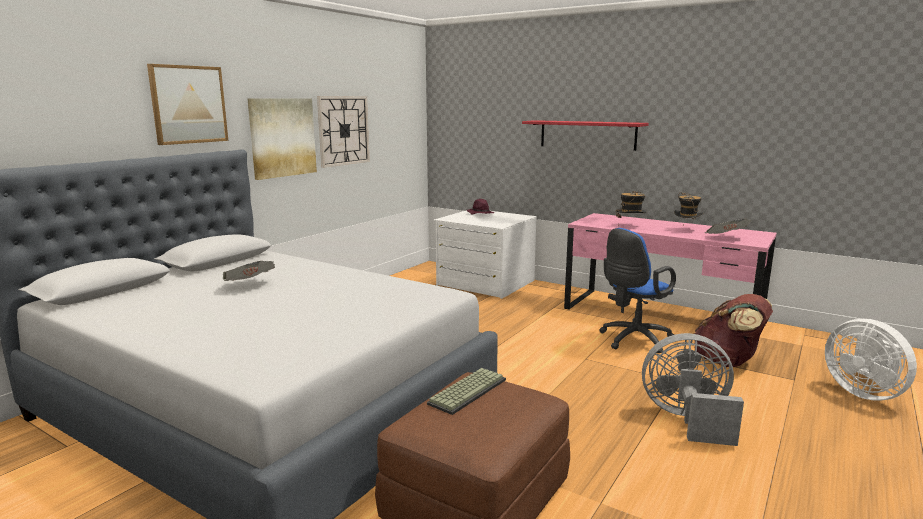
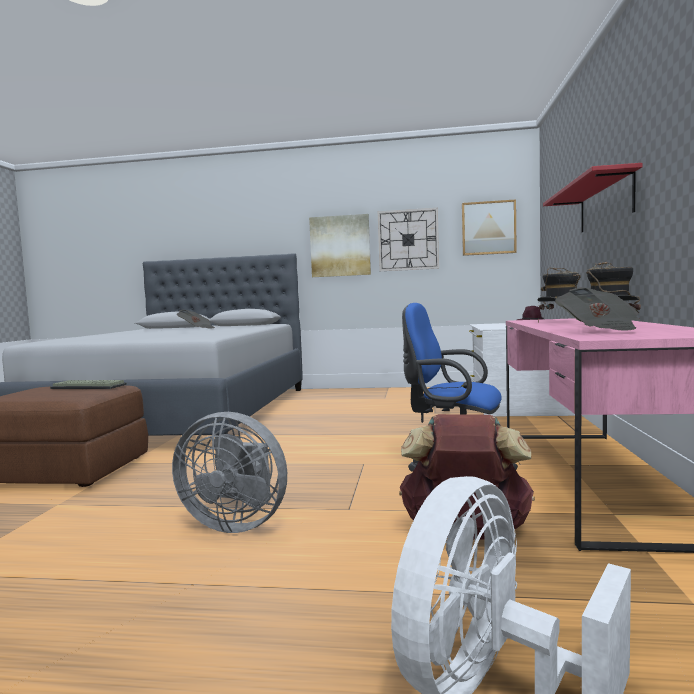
camera: 65 degrees right, 10 degrees down
(188, 104) = (265, 225): picture -> picture (488, 228)
(687, 420) = (236, 523): grey fan -> grey fan turned 120 degrees clockwise

